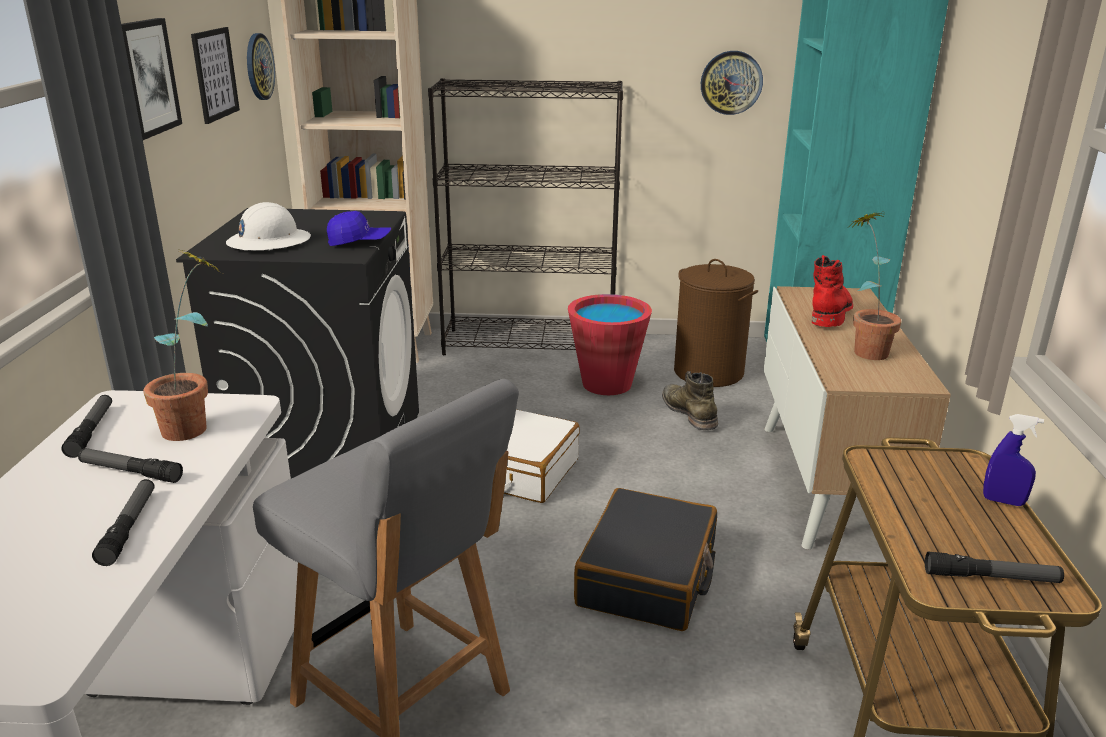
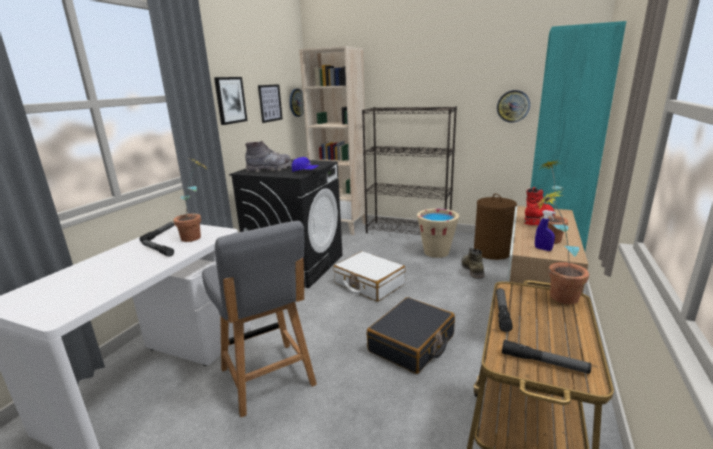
camera: 20 degrees right, 5 degrees down
(129, 527) = (137, 271): flashlight -> flashlight (502, 312)
(269, 242) = (270, 169): white hard hat -> grey boot
(607, 384) = (436, 252): red bucket -> beige bucket
(944, 462) = (554, 296): none -> potted plant
(1003, 501) = (580, 322): blue spray bottle -> blue spray bottle (543, 249)

